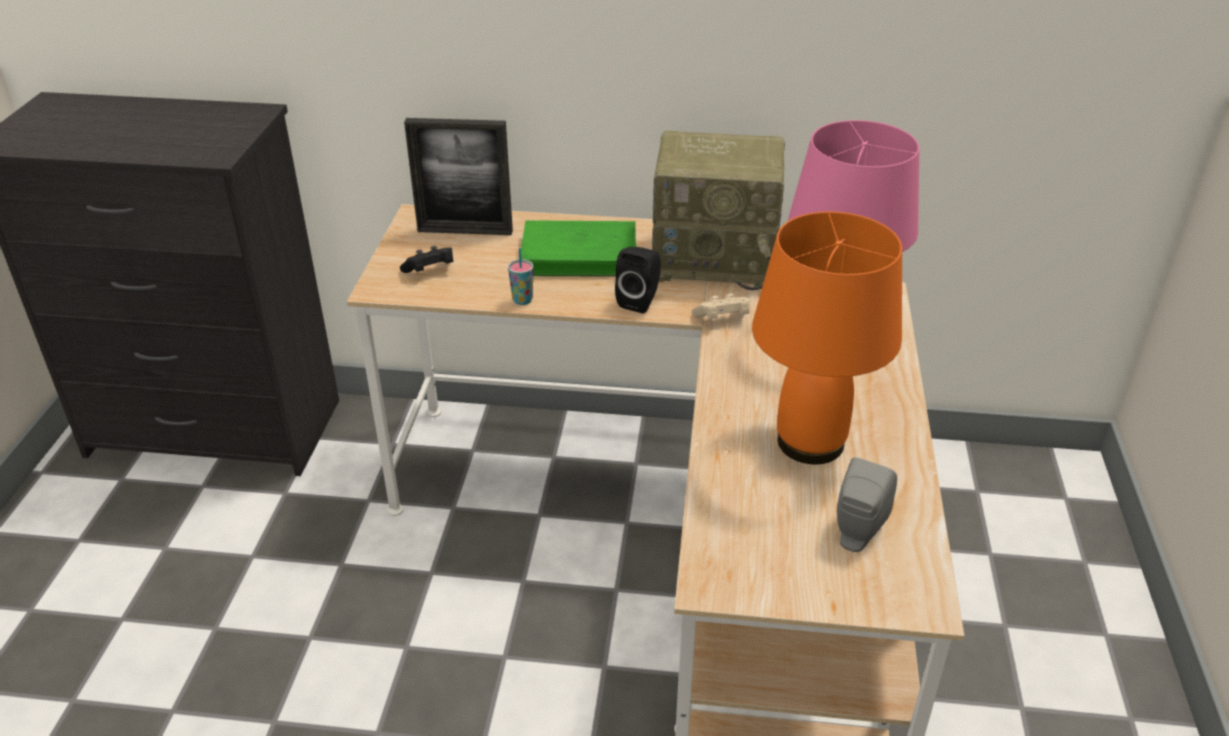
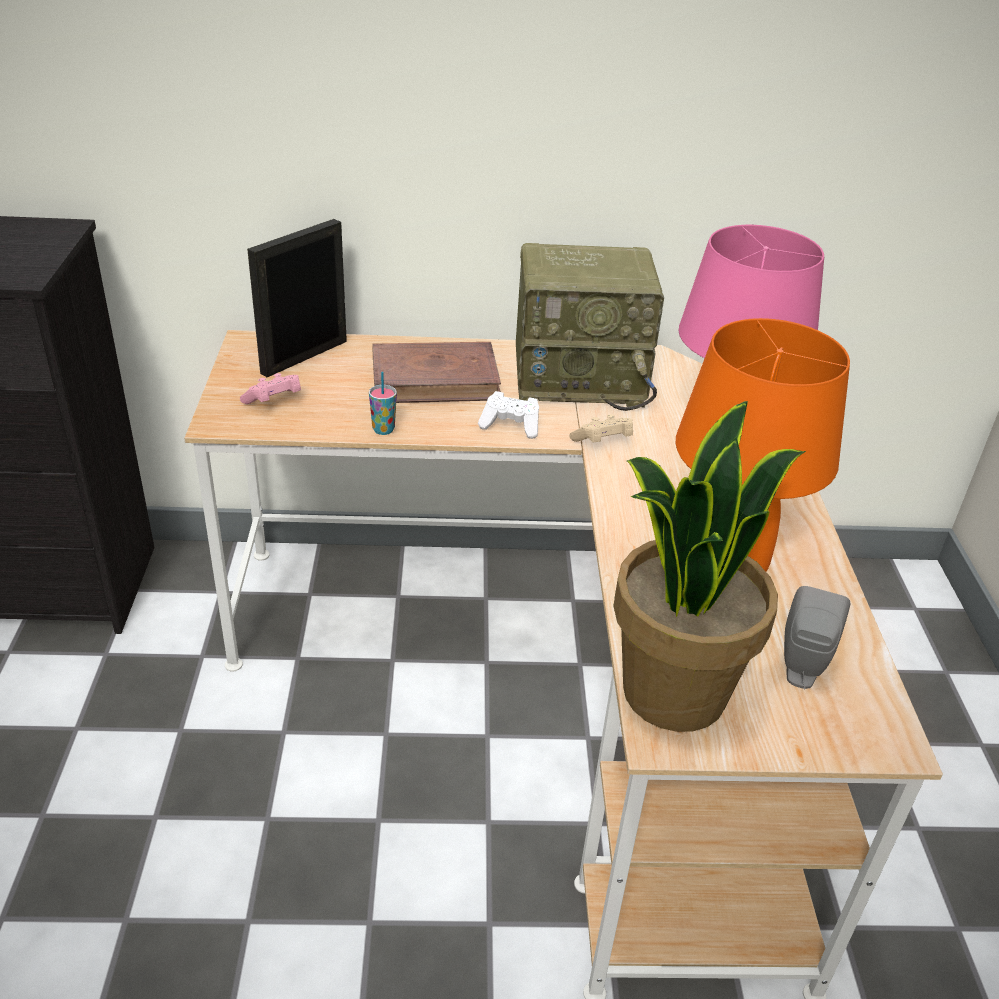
camera: 10 degrees left, 0 degrees up
(430, 271) = (274, 401): black game controller -> pink game controller
(465, 231) = (304, 357): picture frame -> picture frame turned 135 degrees clockwise
(580, 255) = (436, 379): green book -> brown book
(640, 301) = (511, 426): black speaker -> white game controller
(731, 545) = (672, 690): none -> potted plant

